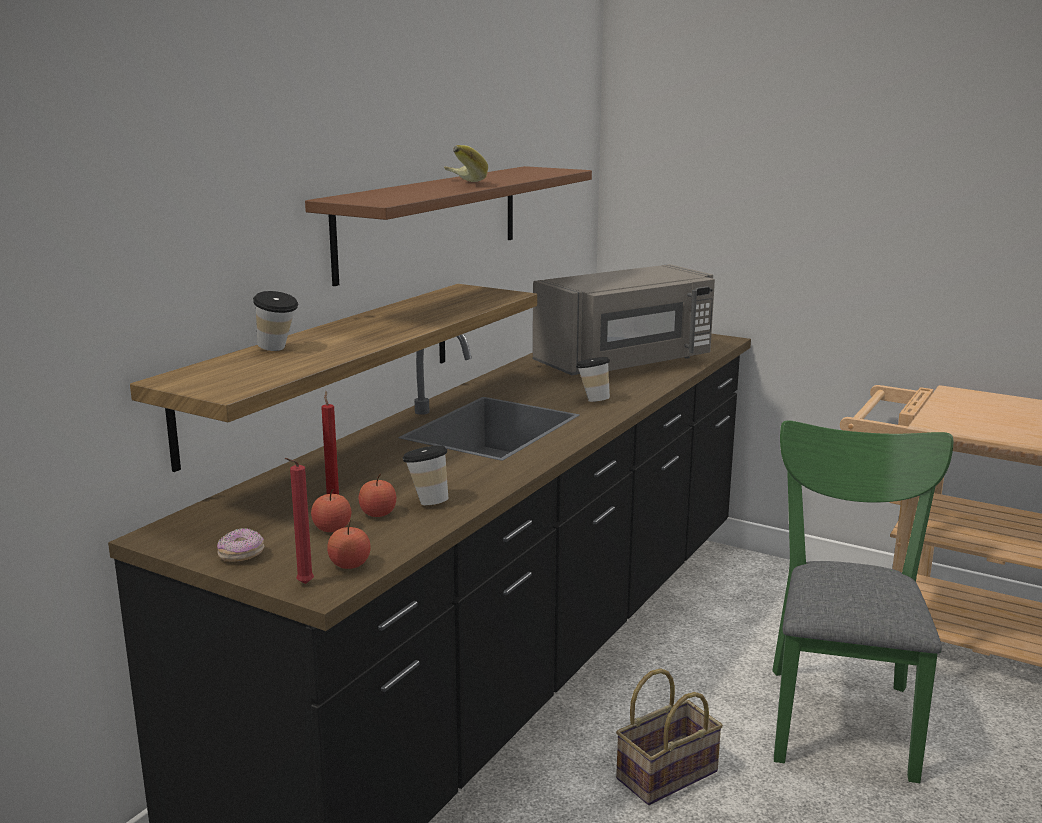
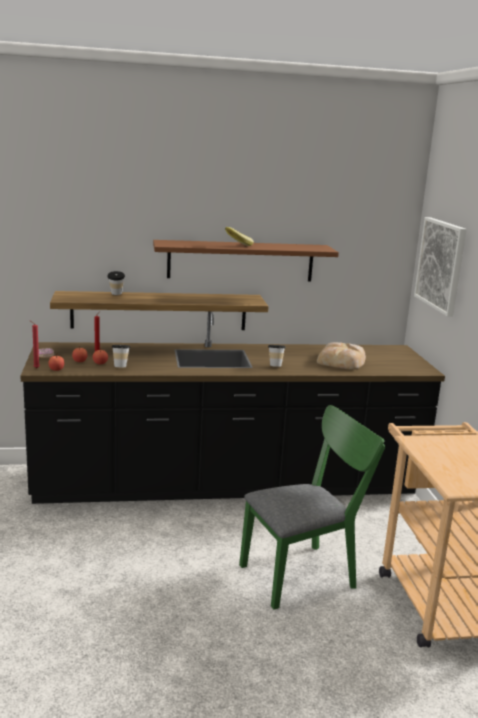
camera: 50 degrees right, 0 degrees up
(626, 363) = (341, 361): grey microwave -> bread
(667, 773) = (198, 541): basket -> none
(701, 168) = (441, 265): none -> picture

